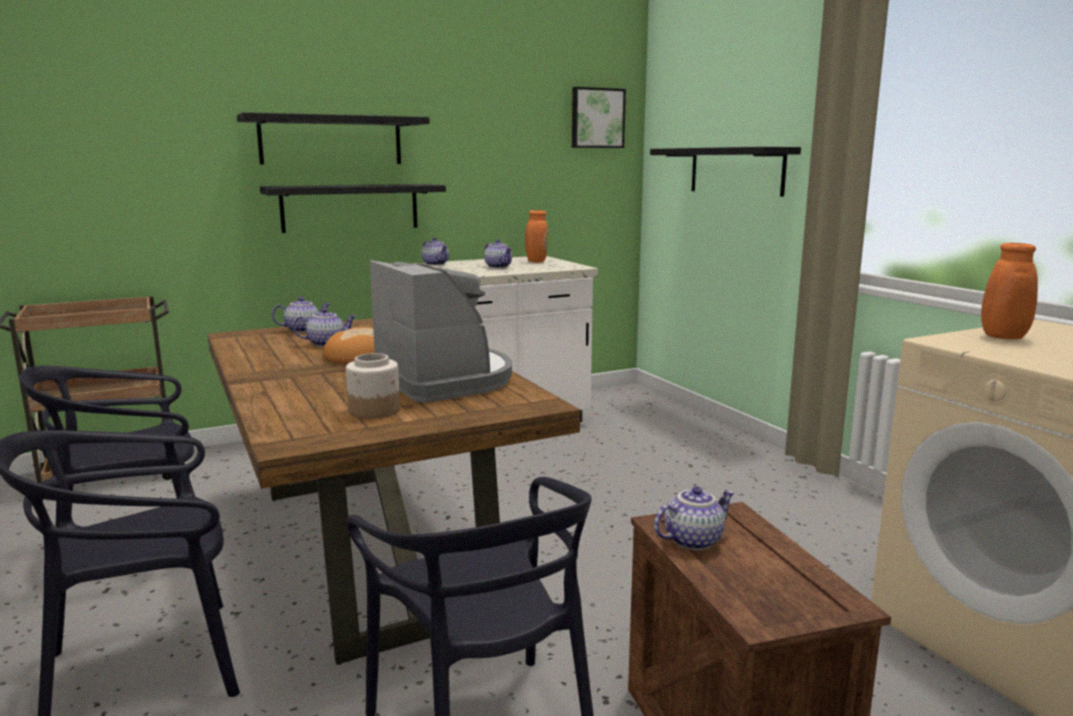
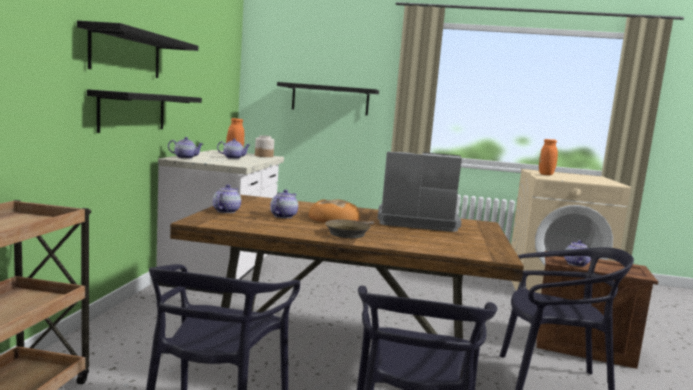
camera: 55 degrees left, 5 degrees down
(289, 373) = (349, 233): none -> brown frying pan
(375, 410) = (458, 238): jar -> jar (264, 156)
(597, 118) = (228, 57): picture -> none

